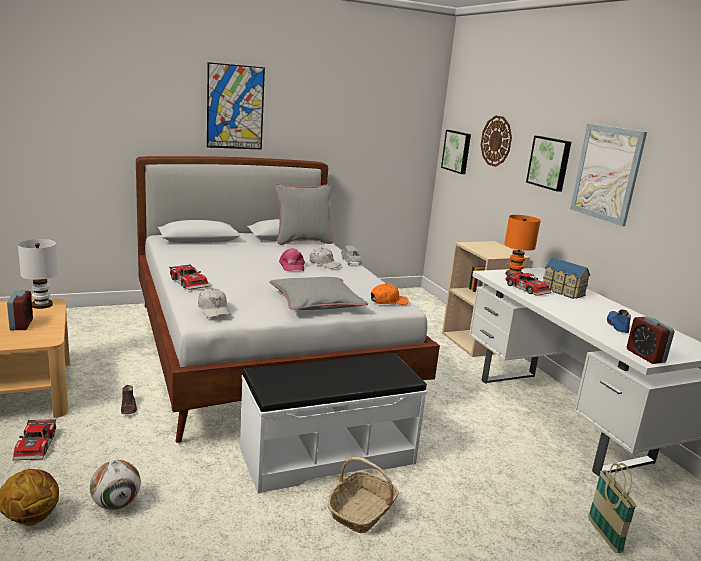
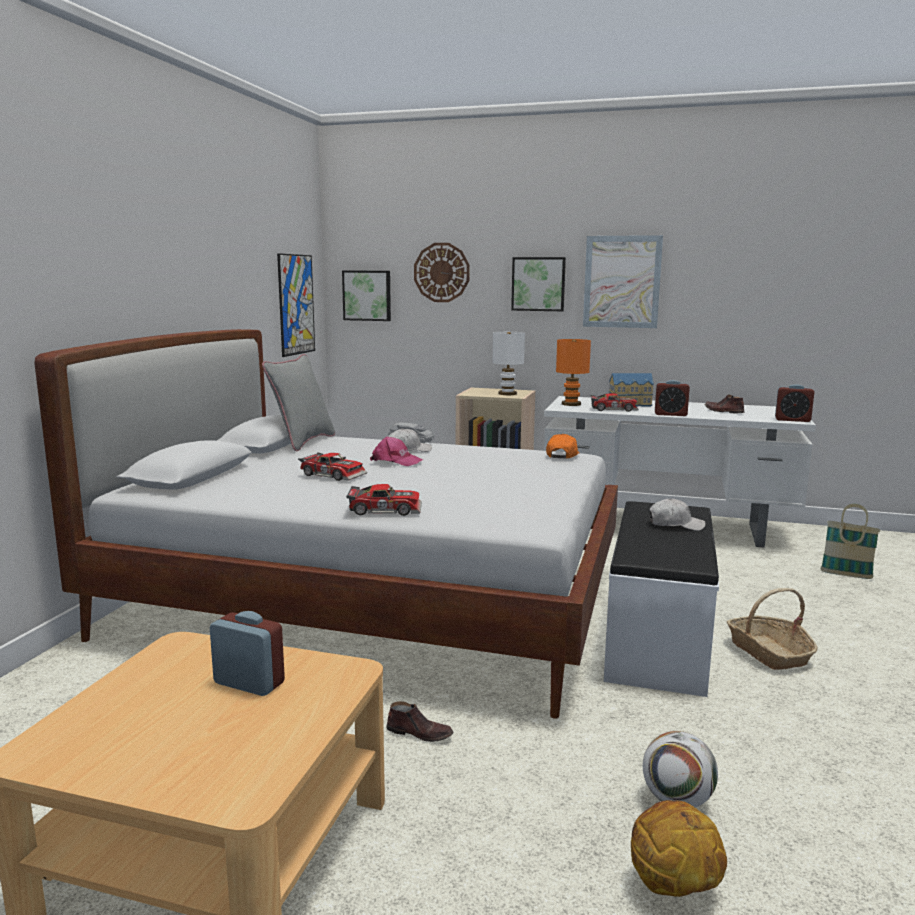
camera: 50 degrees left, 5 degrees down
(37, 445) = (460, 843): toy car -> toy car (334, 474)
(42, 305) = (174, 652): white table lamp -> white table lamp (507, 394)
(214, 310) = (517, 514): white cap -> white cap (675, 524)
(235, 107) = (144, 251): picture -> picture (296, 304)
(316, 302) = (531, 476): grey pillow -> none
(552, 308) = (670, 414): none -> alarm clock
(616, 325) = (723, 411): blue shoe -> brown shoe

